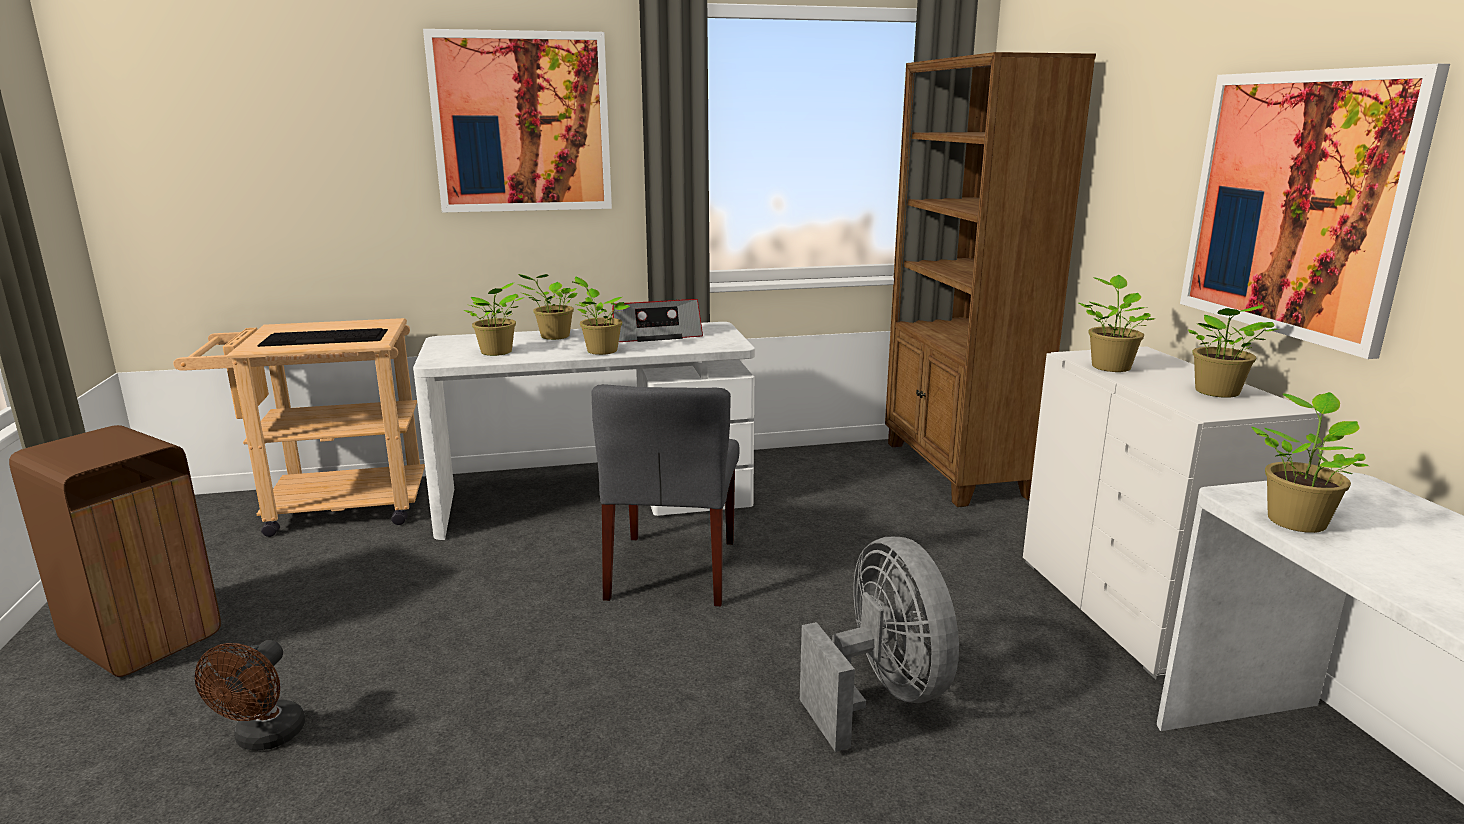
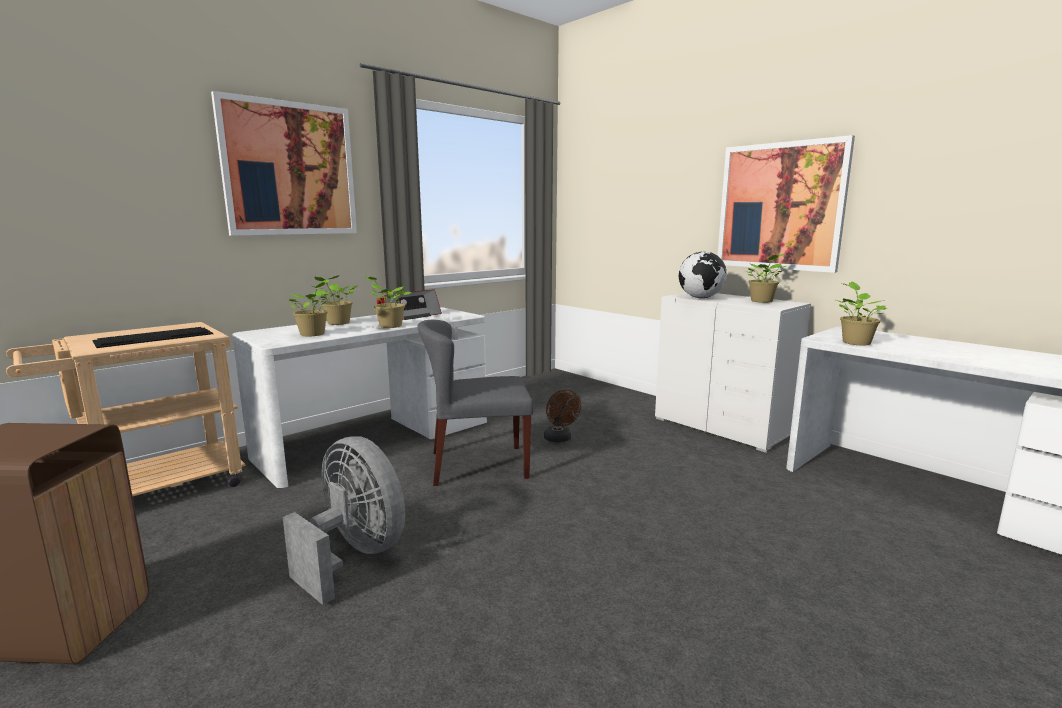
camera: 30 degrees left, 5 degrees down
(264, 739) = (294, 652): brown fan -> brown fan (559, 439)
(672, 570) = (478, 465): grey chair -> grey chair turned 105 degrees clockwise
(881, 695) = (665, 493): grey fan -> grey fan (354, 556)
(956, 470) = (573, 385): brown bookcase -> none
(1110, 366) = (701, 298): potted plant -> globe

